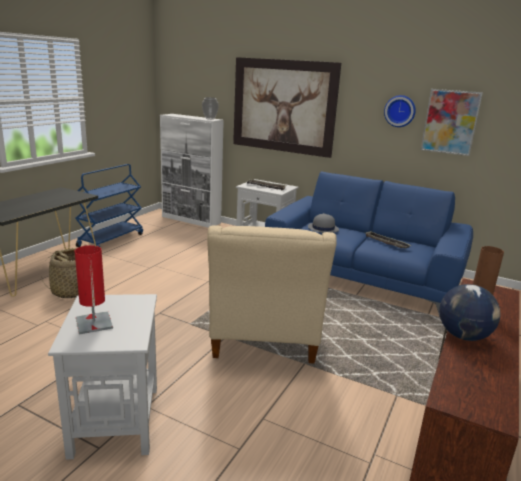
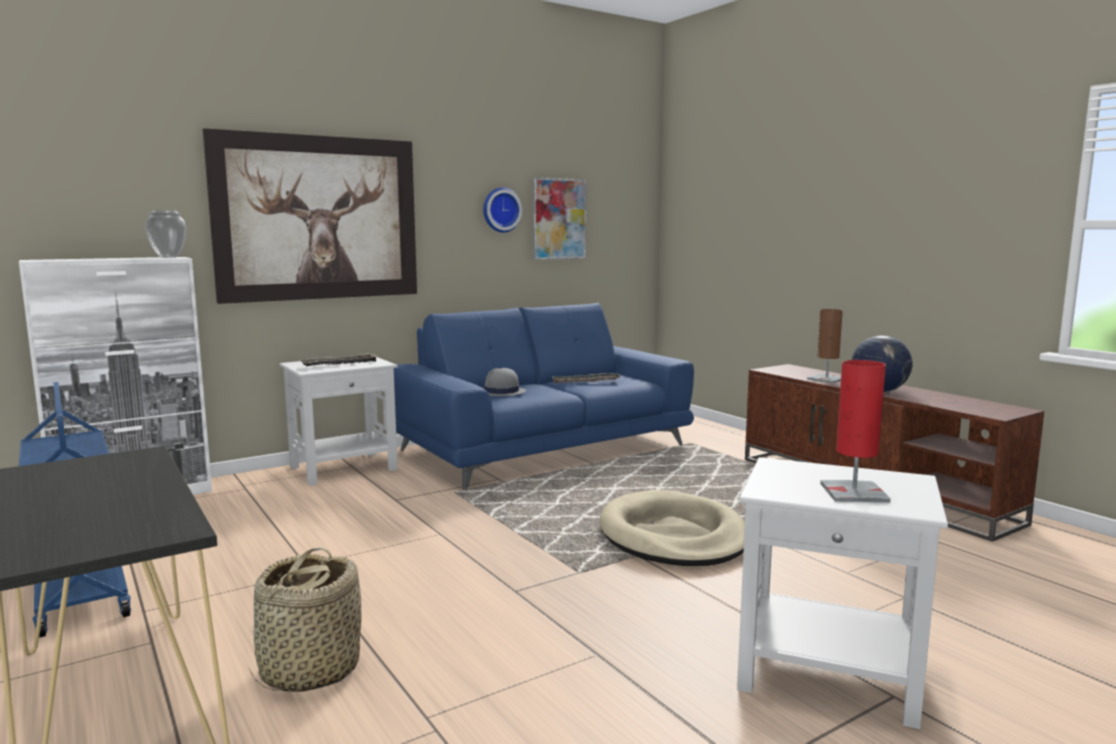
camera: 60 degrees left, 10 degrees down
(263, 342) = (673, 536): beige armchair -> beige dog bed

